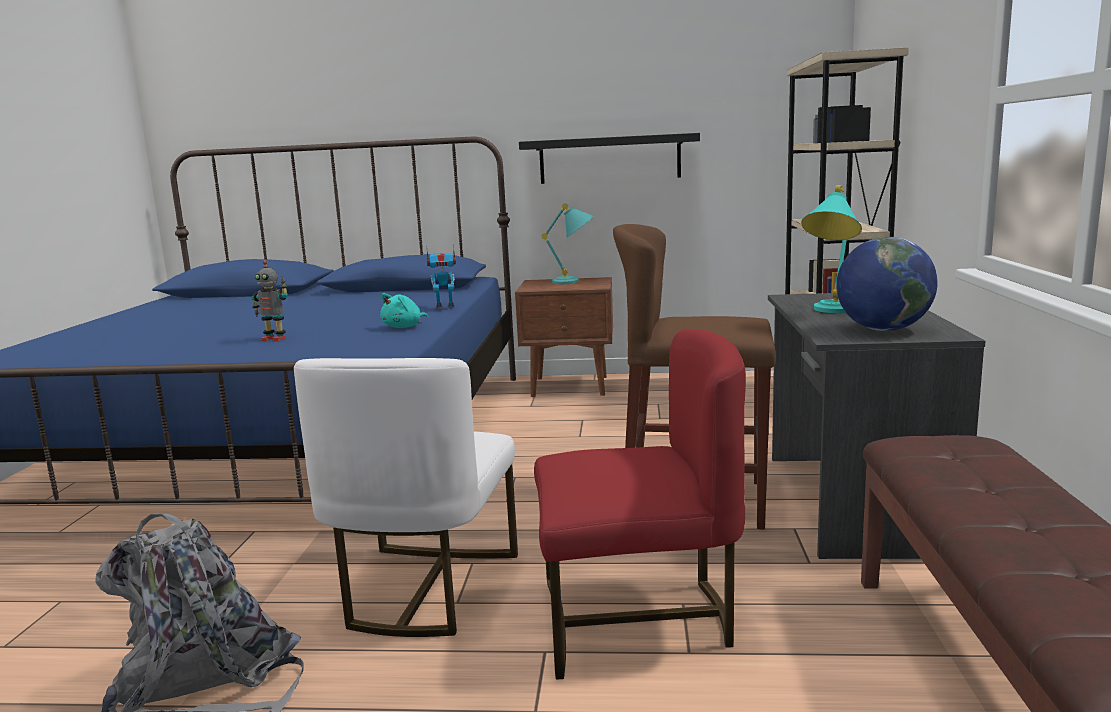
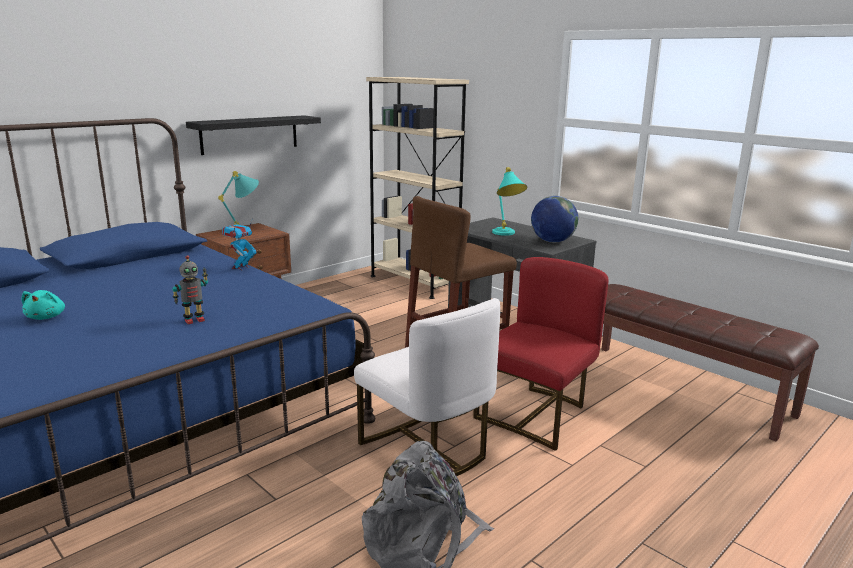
camera: 50 degrees left, 5 degrees up
(404, 327) = (267, 288): turquoise plush toy -> turquoise plush toy (46, 317)

